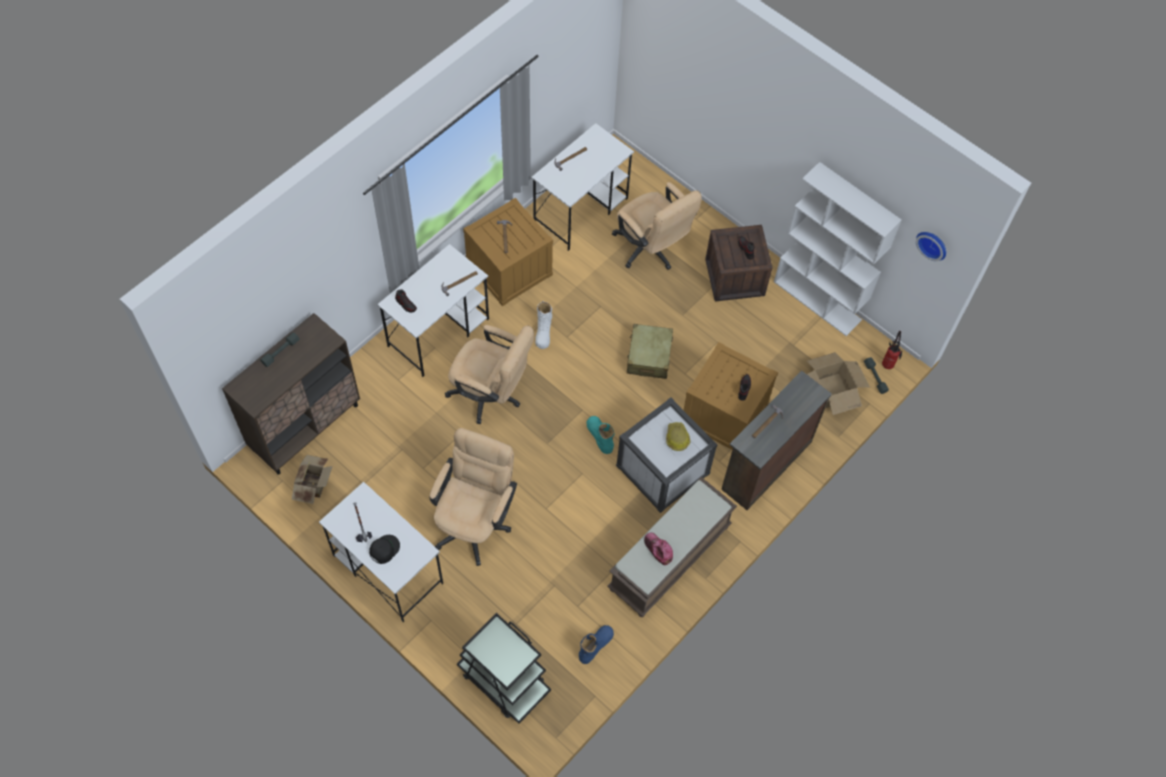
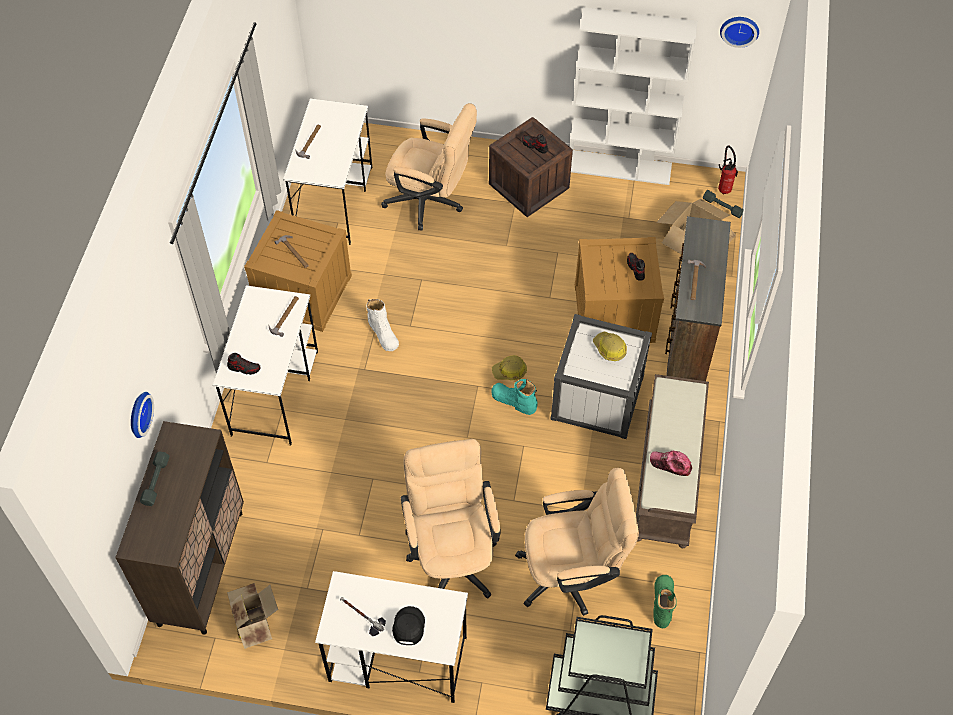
camera: 30 degrees left, 5 degrees down
(289, 299) = (138, 414): none -> wall clock
(491, 394) = (375, 422): beige office chair -> beige office chair (572, 574)
(595, 645) = (662, 603): blue boot -> green boot
(613, 412) = (510, 371): none -> hard hat
(649, 356) = (504, 300): beige suitcase -> none

